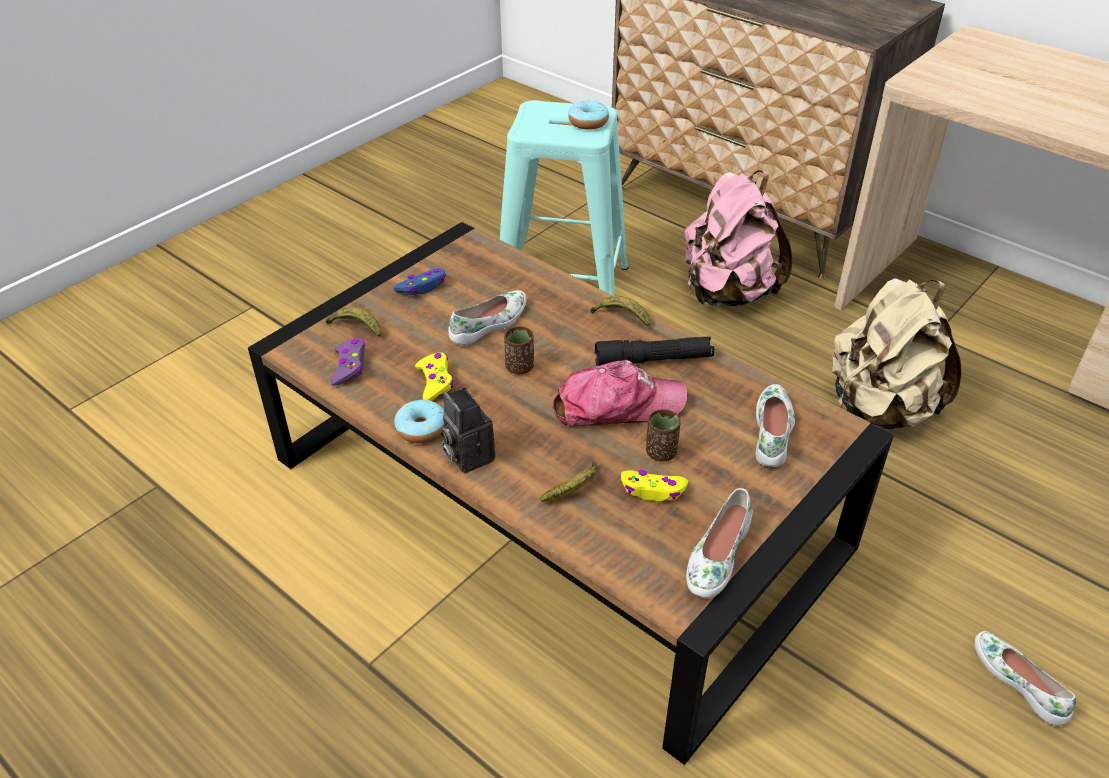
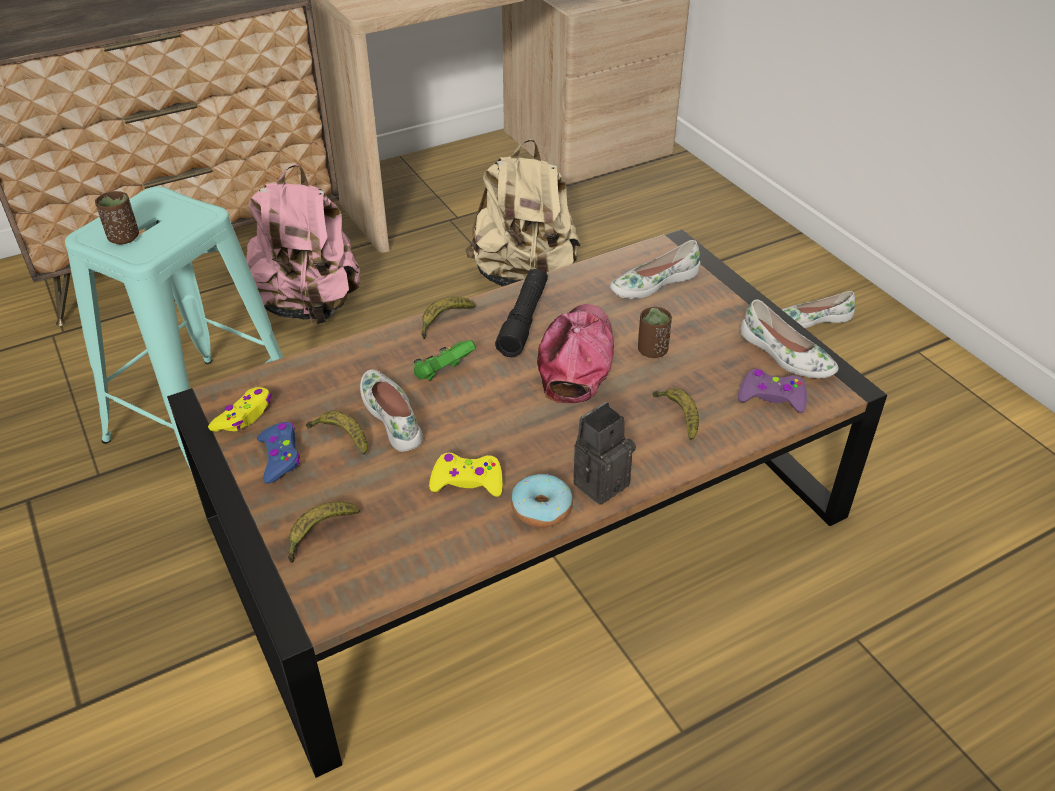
camera: 70 degrees left, 0 degrees up
(349, 366) = (394, 554): purple game controller -> purple game controller (771, 397)
(455, 307) = (341, 437): none -> banana
(466, 455) = (600, 481): camera -> camera turned 150 degrees clockwise
(519, 367) = (481, 410): brown cup -> brown cup (124, 238)
(553, 335) = (443, 374): none -> green game controller
(588, 122) = (170, 208): donut -> none
(653, 490) = (698, 368): yellow game controller -> yellow game controller (244, 416)
(773, 431) = (653, 283): white shoe -> white shoe turned 60 degrees counterclockwise

